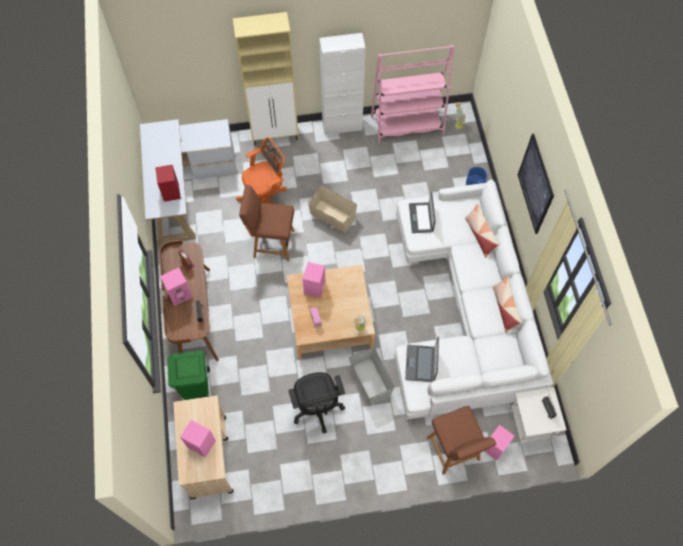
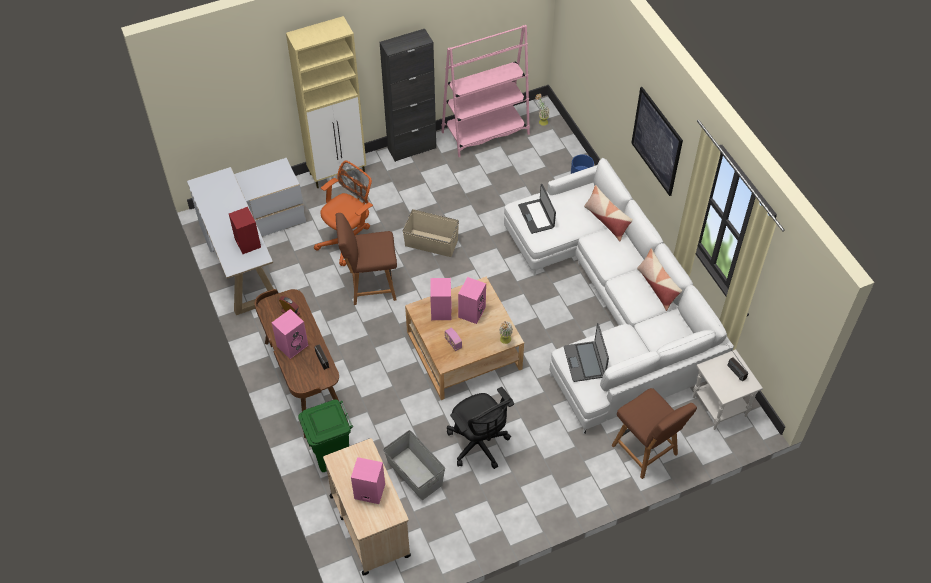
camera: 15 degrees left, 10 degrees down
(342, 126) = (411, 148): white cabinet -> black cabinet
(370, 381) = (530, 403): grey storage box -> grey storage box (414, 474)
(494, 446) = (689, 437): pink speaker -> pink speaker (471, 311)

